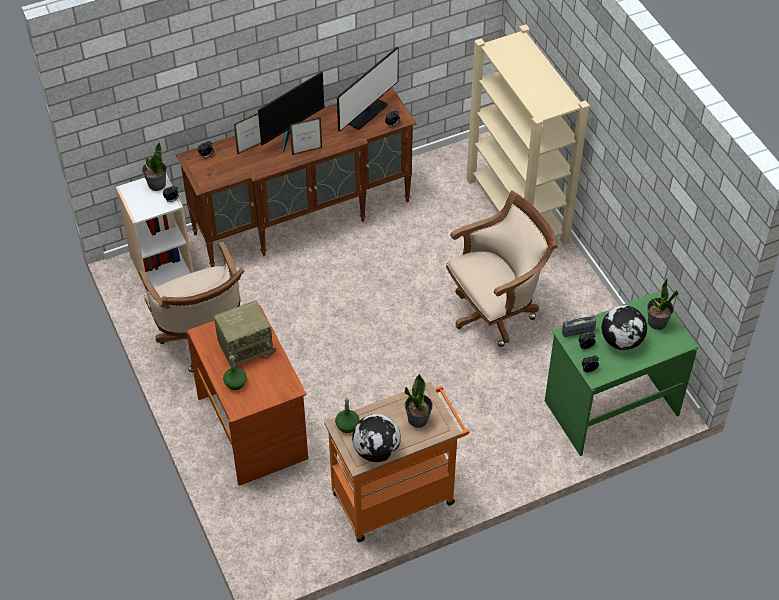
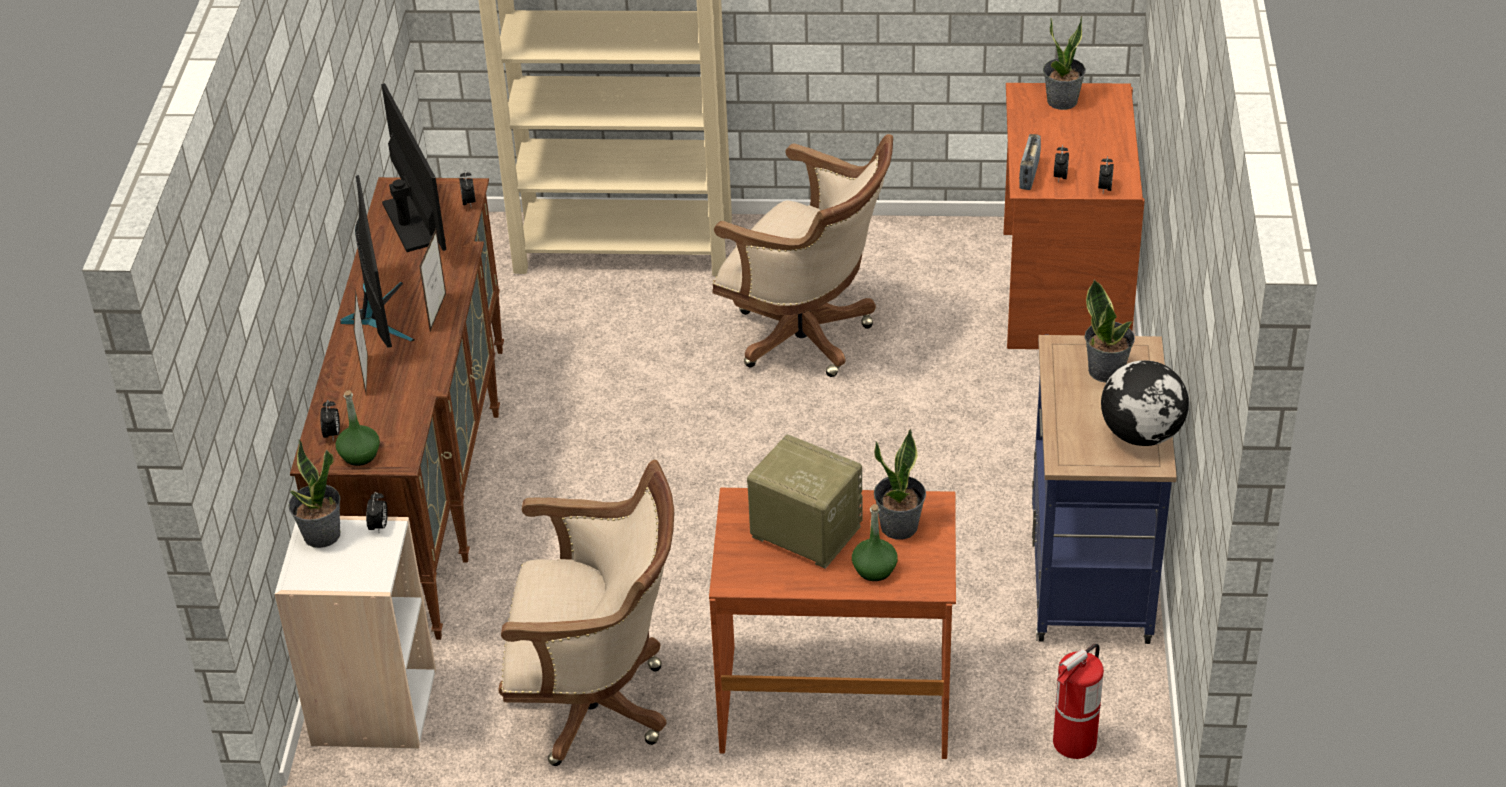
camera: 60 degrees left, 10 degrees down
(246, 347) = (803, 532): radio -> radio turned 60 degrees counterclockwise
(269, 381) = (899, 527): none -> potted plant
(275, 533) = (1074, 743): none -> fire extinguisher
(347, 425) = (1070, 450): green bottle -> green bottle (359, 455)
(396, 498) = (1089, 570): orange cart -> blue cart
(496, 313) = (807, 338): office chair -> office chair turned 120 degrees clockwise
(611, 407) = (1062, 289): green desk -> brown desk
(622, 341) = (1074, 142): globe -> none

